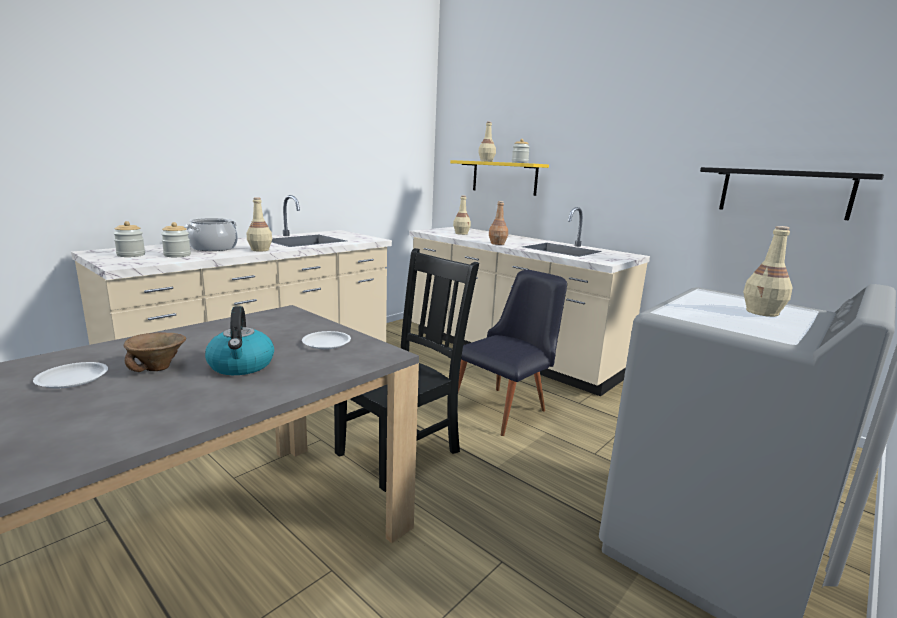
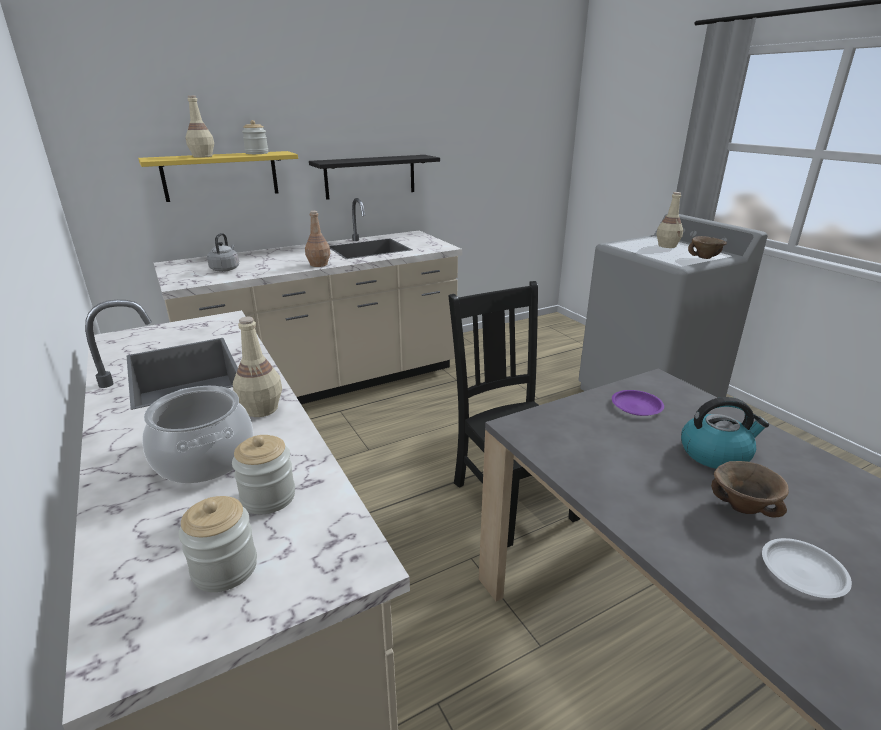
camera: 70 degrees left, 10 degrees up
(327, 343) = (637, 406): white plate -> purple plate
(461, 233) = (225, 269): beige bottle -> grey kettle
(506, 407) = (449, 417): black chair -> none
(732, 326) = (704, 258): none -> brown bowl
(784, 193) = (498, 156): black shelf -> black shelf (370, 176)

